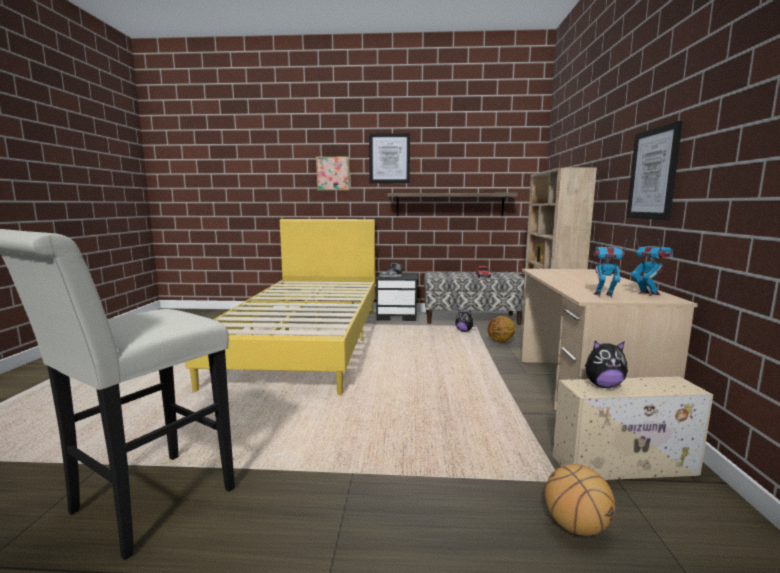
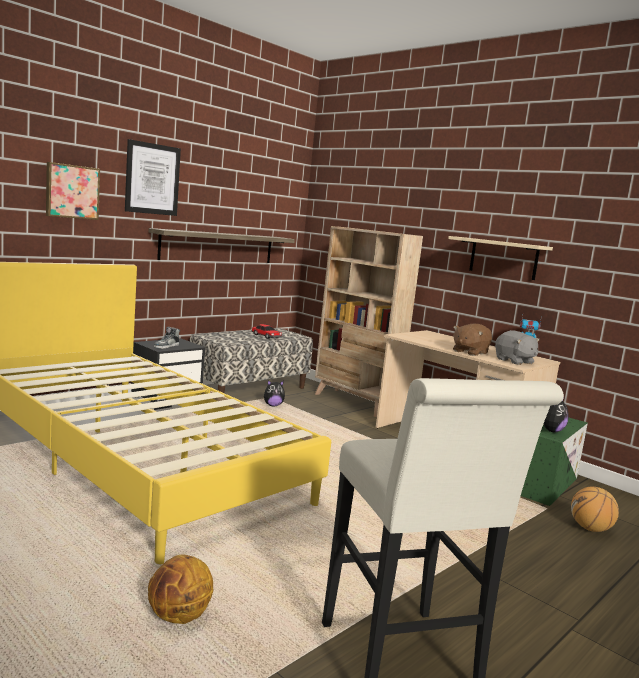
camera: 50 degrees left, 0 degrees up
(500, 342) = (324, 411): basketball -> basketball (179, 616)
(569, 284) = (469, 352): none -> brown plush toy
(604, 295) = (514, 361): toy robot -> grey plush toy
(625, 465) = (548, 485): beige storage box -> green storage box
(653, 174) = (503, 258): picture -> beige shelf

